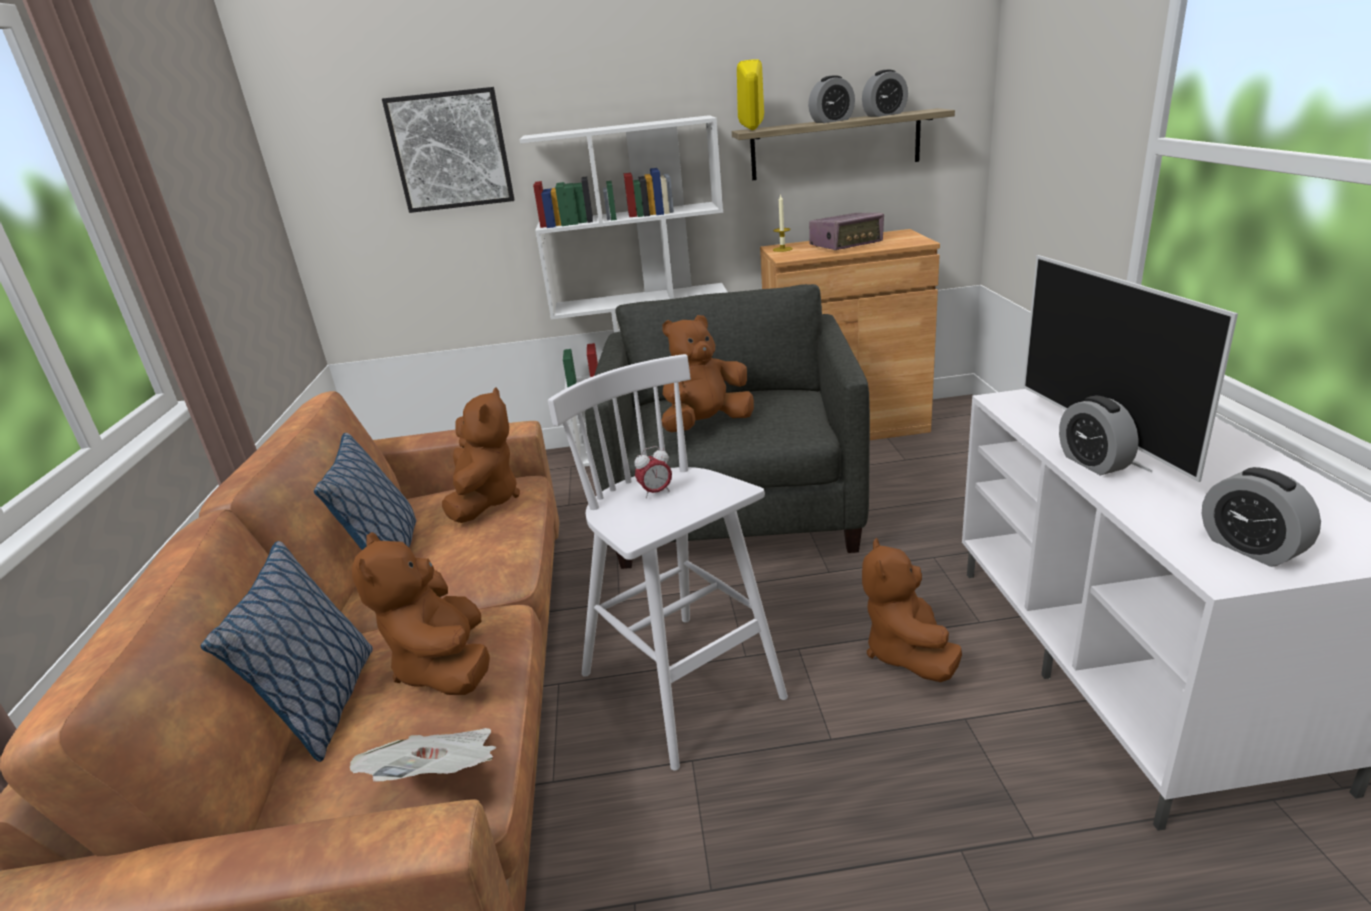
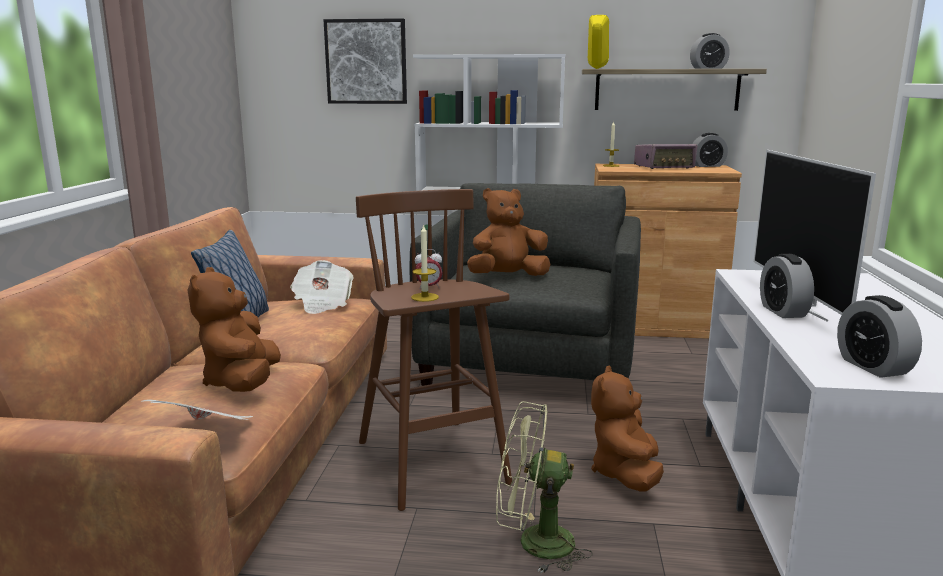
camera: 10 degrees right, 10 degrees down
(324, 706) = (151, 392): pillow -> none
(485, 500) = (322, 304): brown plush toy -> newspaper
(665, 517) = (424, 297): none -> candle
(684, 688) = (433, 464): white stool -> brown stool
(831, 121) = (662, 68): alarm clock -> alarm clock (707, 166)
(848, 782) = (534, 543): none -> green fan

